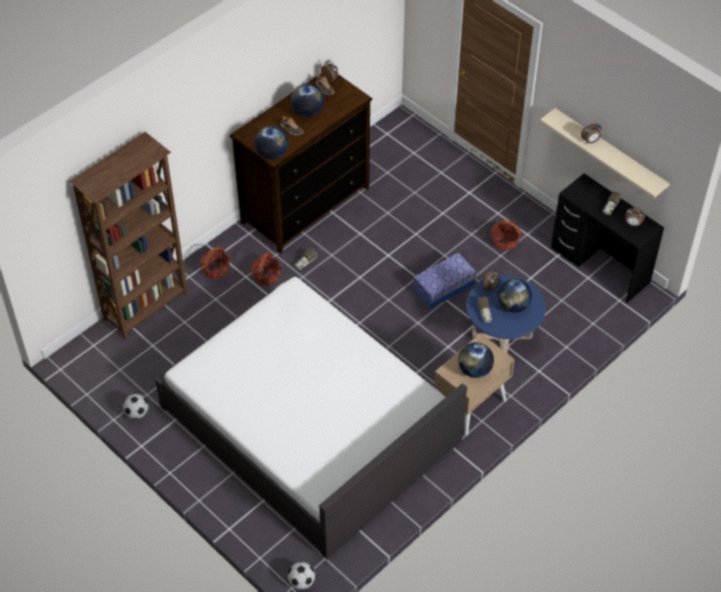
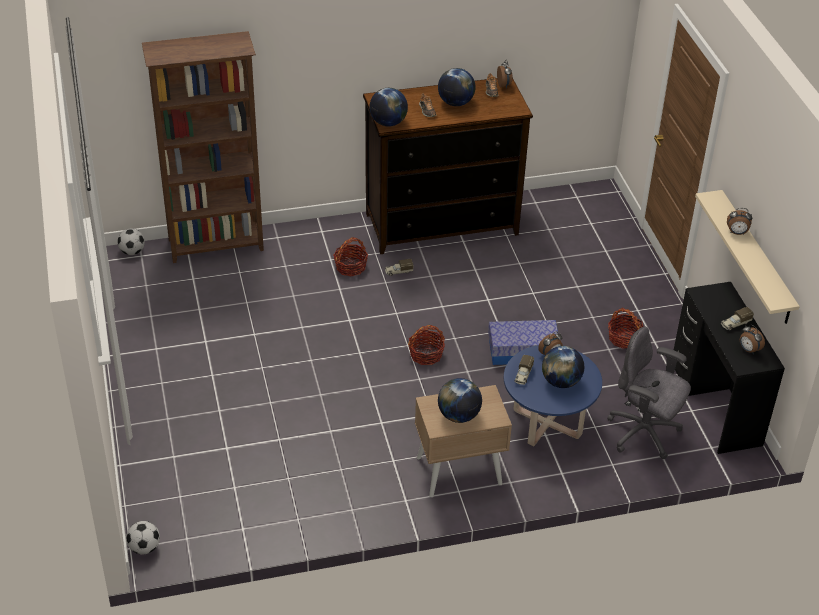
camera: 30 degrees right, 10 degrees down
(137, 413) = (127, 327): football -> football (132, 252)
(216, 269) = (307, 242): basket -> basket (426, 354)
(310, 424) = (279, 411): white bed -> none
(570, 312) = (644, 433): none -> grey office chair

